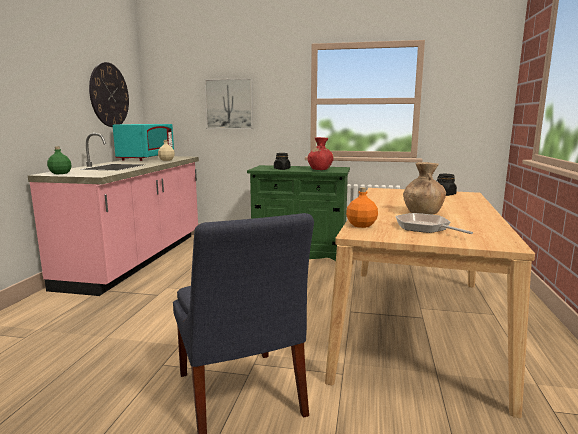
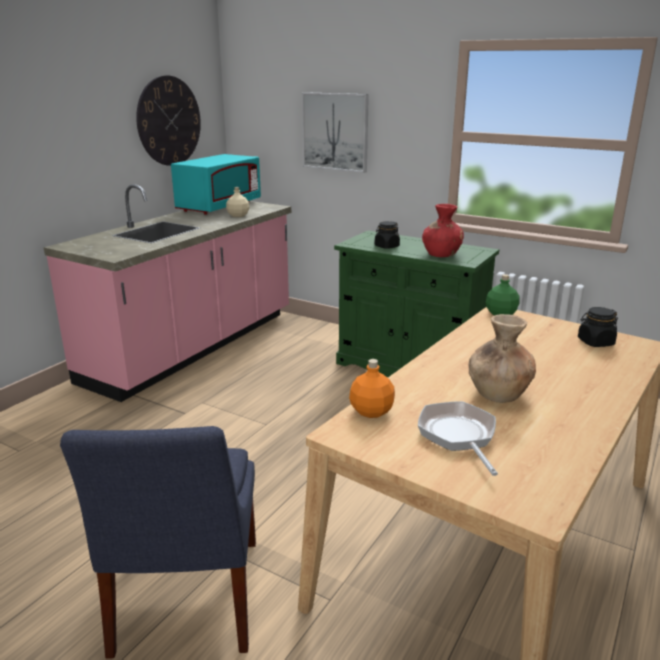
camera: 20 degrees right, 10 degrees up
(60, 173) = (80, 246): green bottle -> green bottle (500, 313)

